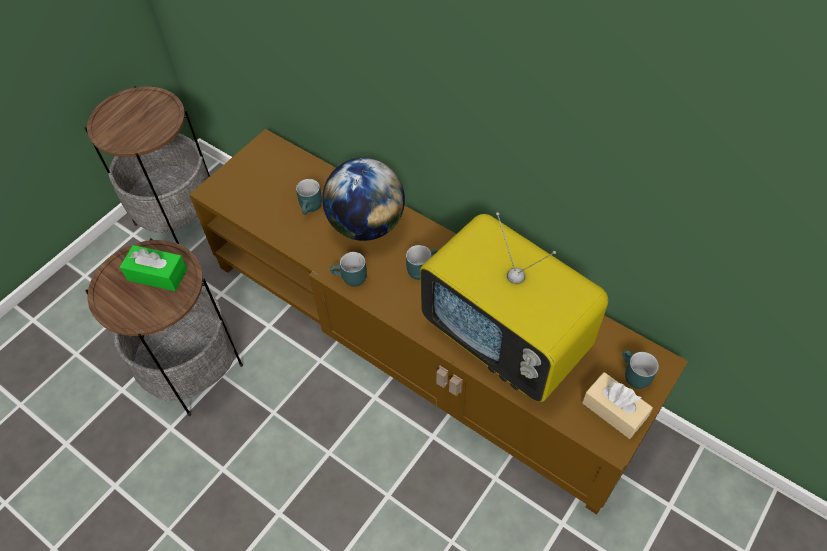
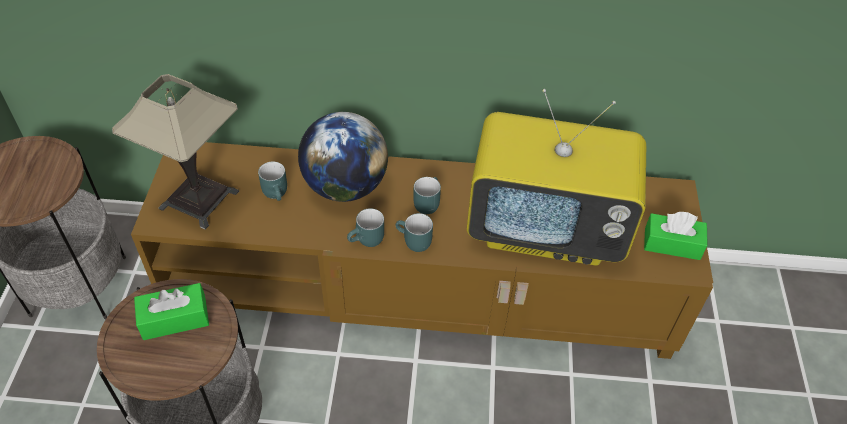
camera: 35 degrees left, 5 degrees down
(252, 187) = (199, 199): none -> table lamp
(614, 410) = (672, 244): beige tissue box -> green tissue box
(632, 375) = (664, 210): turquoise mug -> turquoise mug (413, 242)

